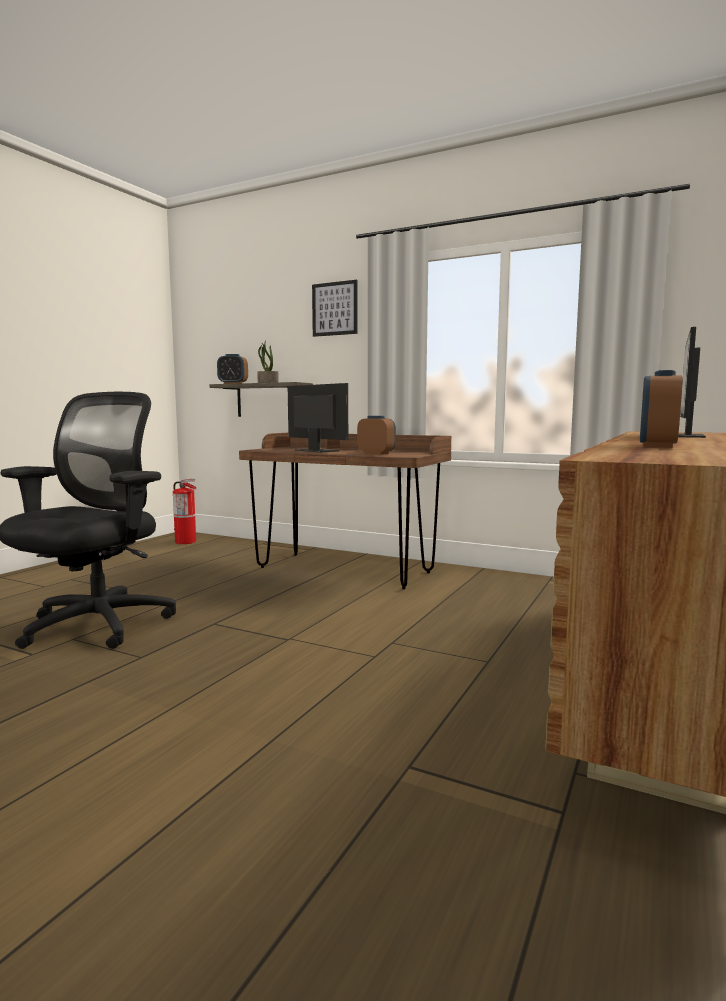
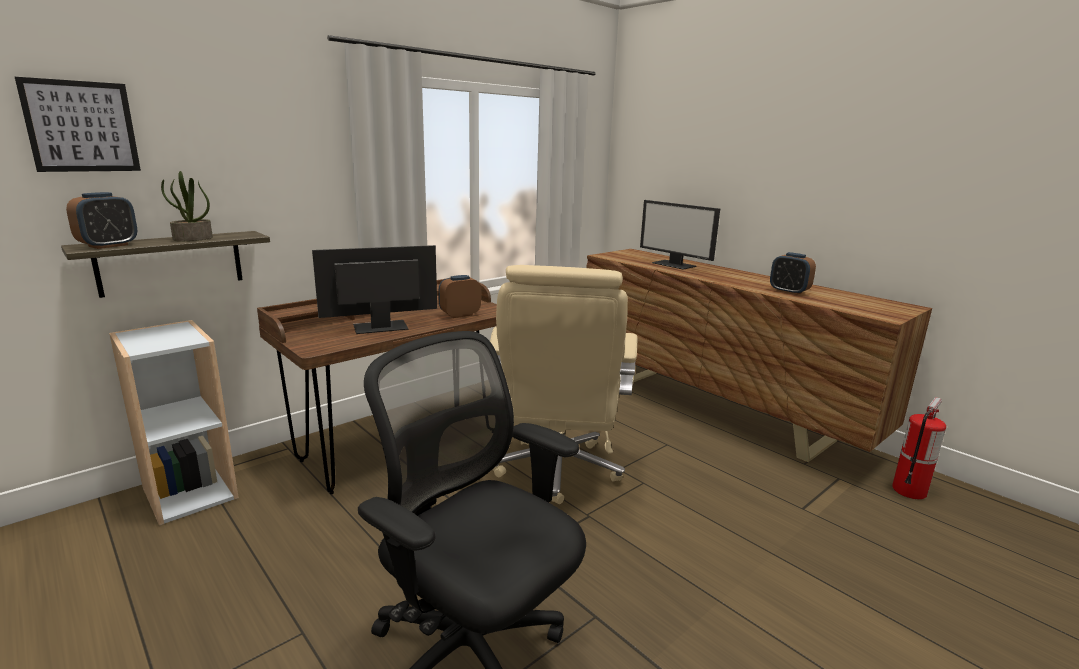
camera: 70 degrees left, 10 degrees up
(186, 542) = (72, 542): fire extinguisher -> fire extinguisher (909, 490)
(242, 545) = (190, 491): none -> bookcase
(335, 309) = (281, 127): picture -> picture (81, 126)
(353, 619) = (557, 473): none -> beige office chair

